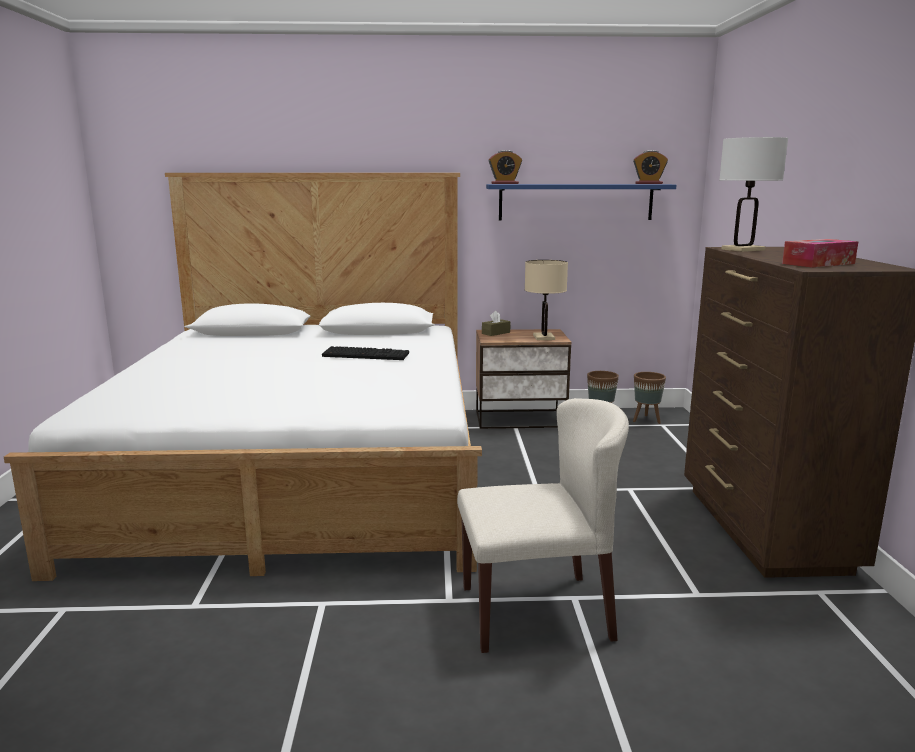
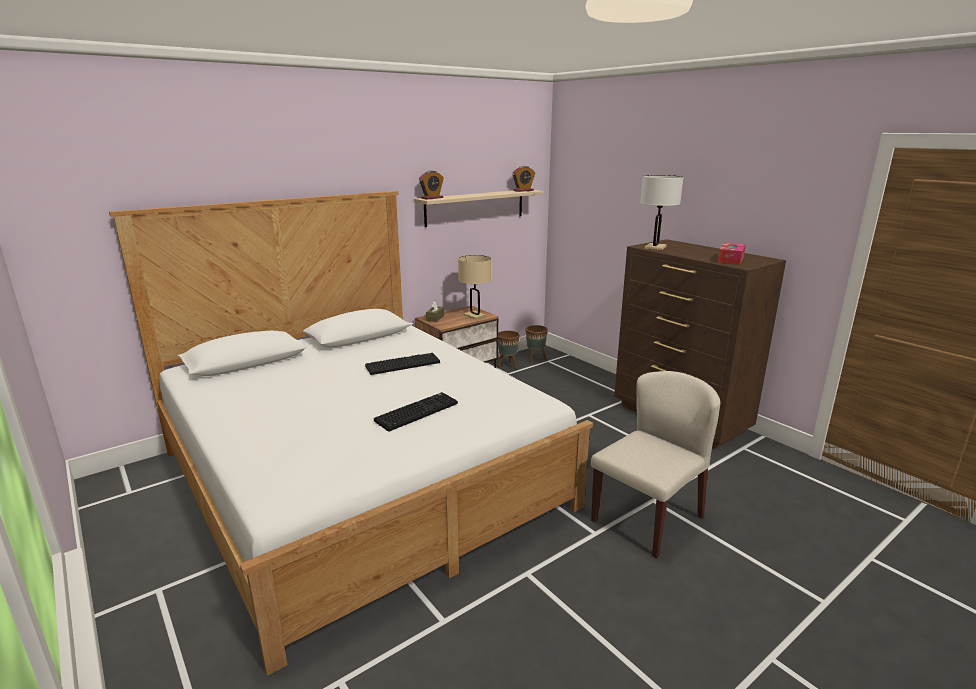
camera: 35 degrees left, 5 degrees up
(298, 388) = (417, 411): none -> keyboard
(575, 202) = (475, 207): blue shelf -> beige shelf

